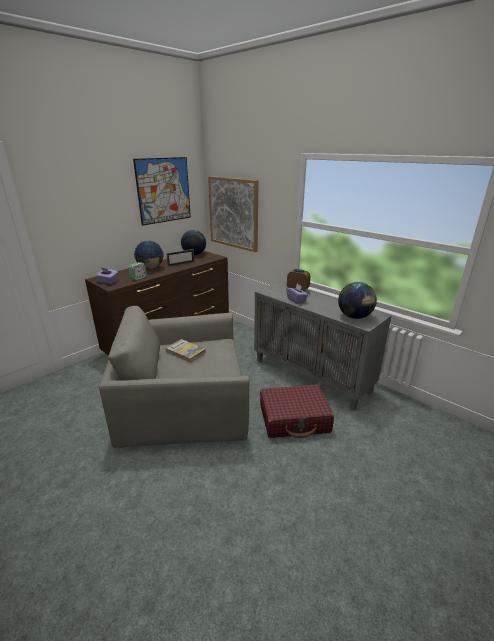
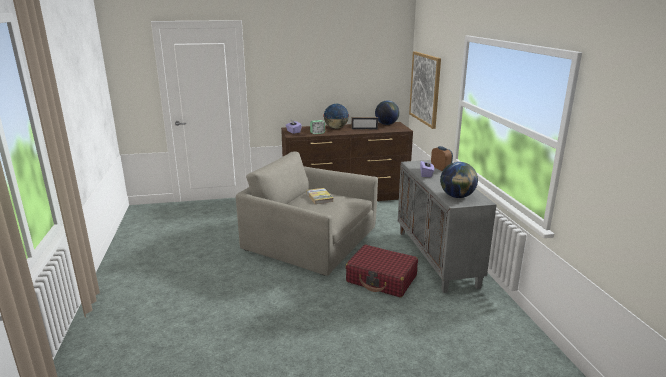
camera: 35 degrees right, 5 degrees down
(164, 190) = (366, 62): picture -> none

